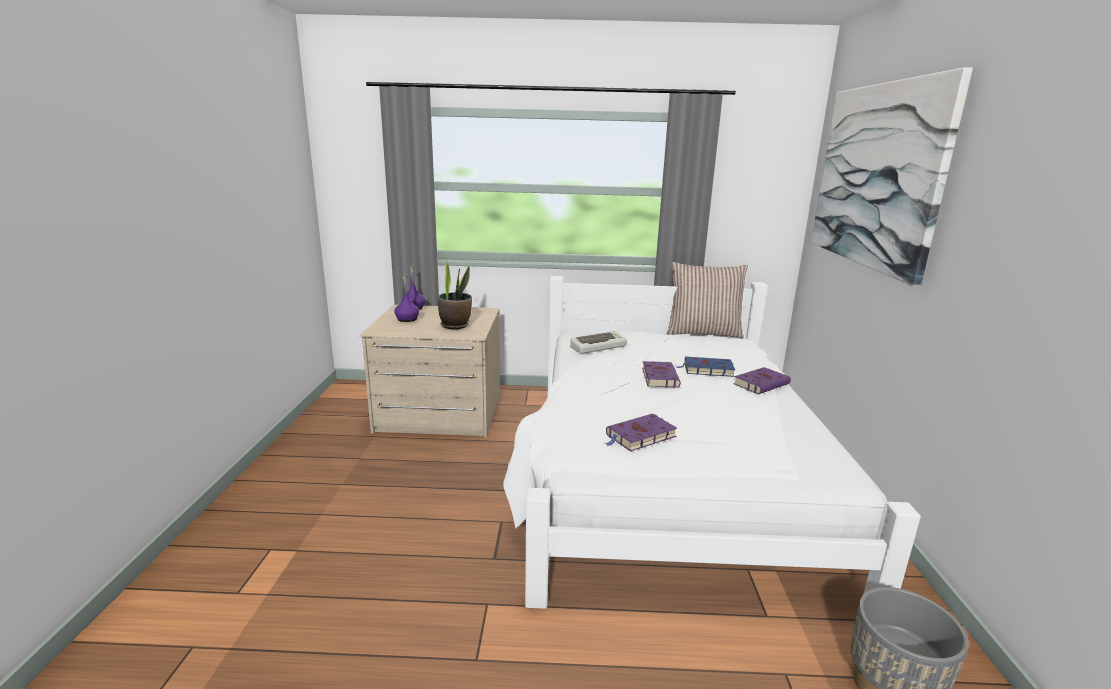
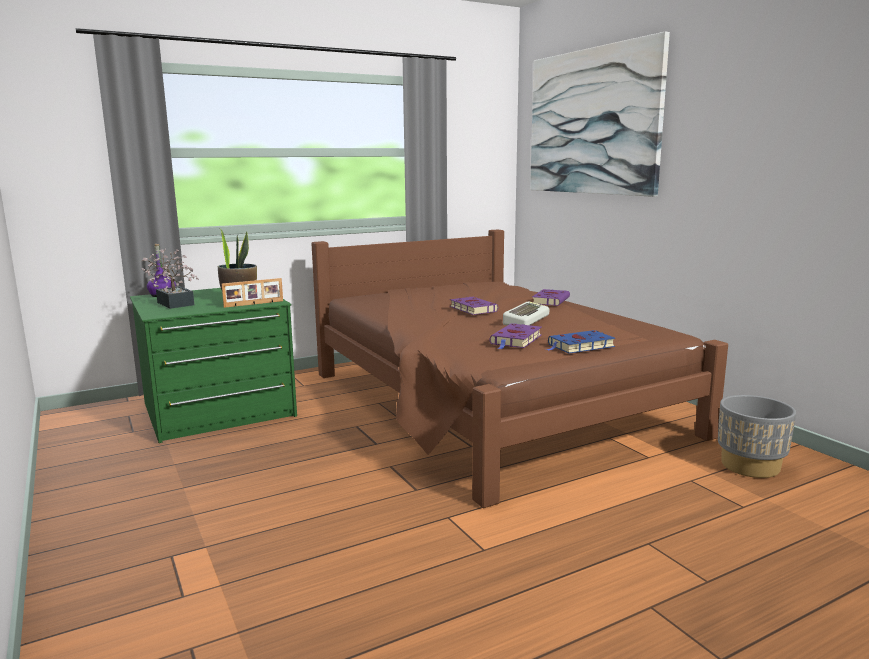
camera: 30 degrees left, 5 degrees down
(407, 319) = (174, 303): purple bottle -> potted plant
(439, 413) = (219, 410): beige dresser -> green dresser
(456, 334) = (254, 304): none -> picture frame
(598, 346) = (387, 301): keyboard -> keyboard (525, 320)
(666, 477) = (491, 403): white bed -> brown bed
(703, 332) = (457, 282): pillow -> none
(706, 370) = (499, 300): blue book -> blue book (579, 346)

